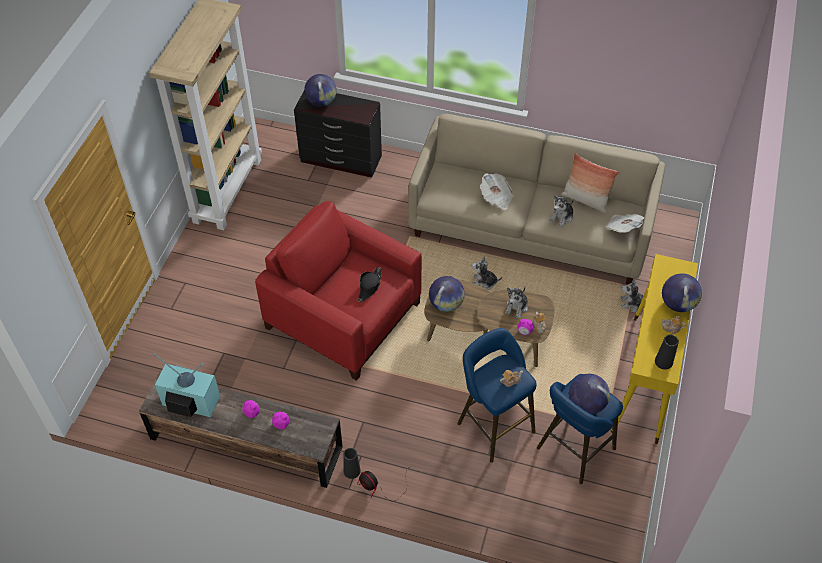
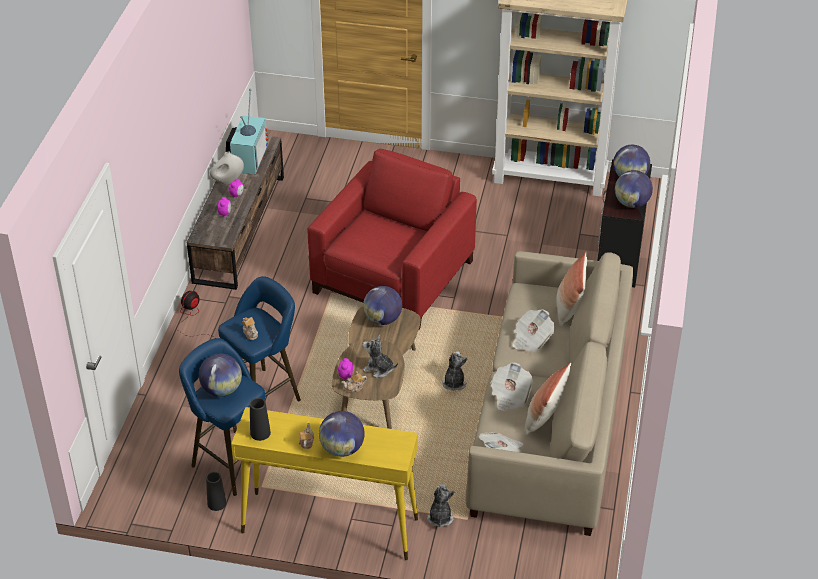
camera: 85 degrees right, 10 degrees down
(226, 421) = (228, 181): none -> white vase
(352, 471) = (209, 298): black vase -> black vase (216, 503)
(356, 105) = (631, 203): none -> globe
(370, 286) = (381, 245): black hat -> none
(460, 171) = (569, 308): none -> pillow
(562, 217) = (510, 396): plush toy -> newspaper

